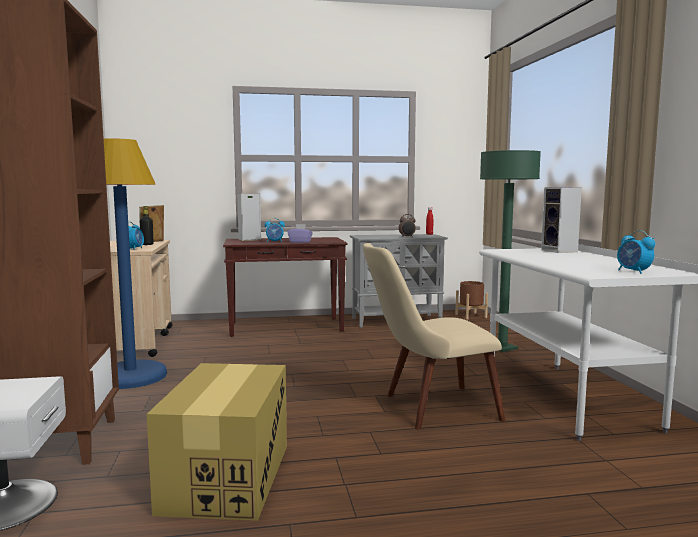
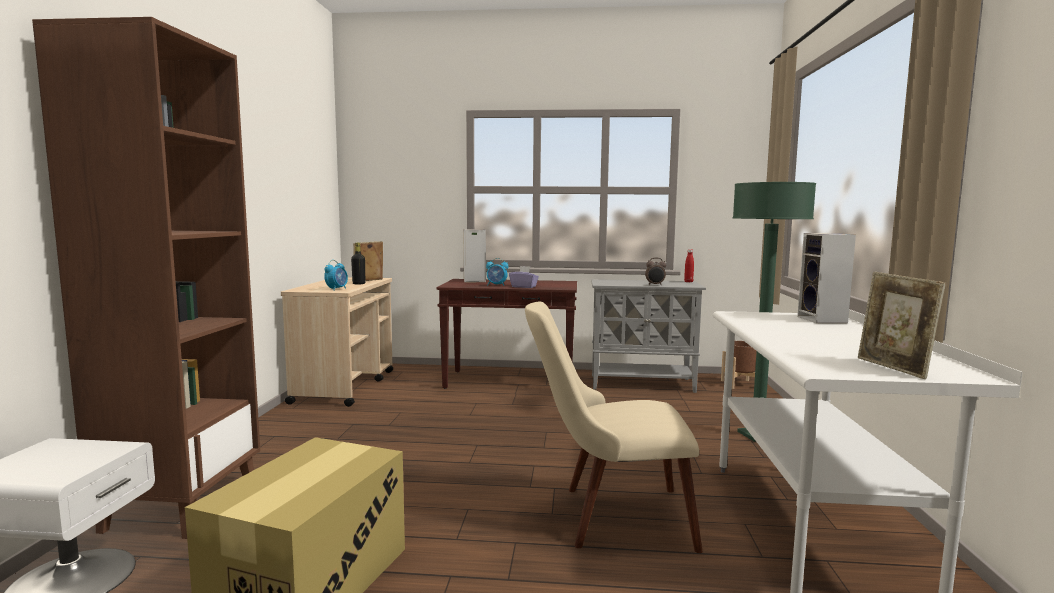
camera: 15 degrees right, 0 degrees up
(130, 376) = (310, 429): blue floor lamp -> none
(633, 271) = (893, 368): alarm clock -> picture frame

